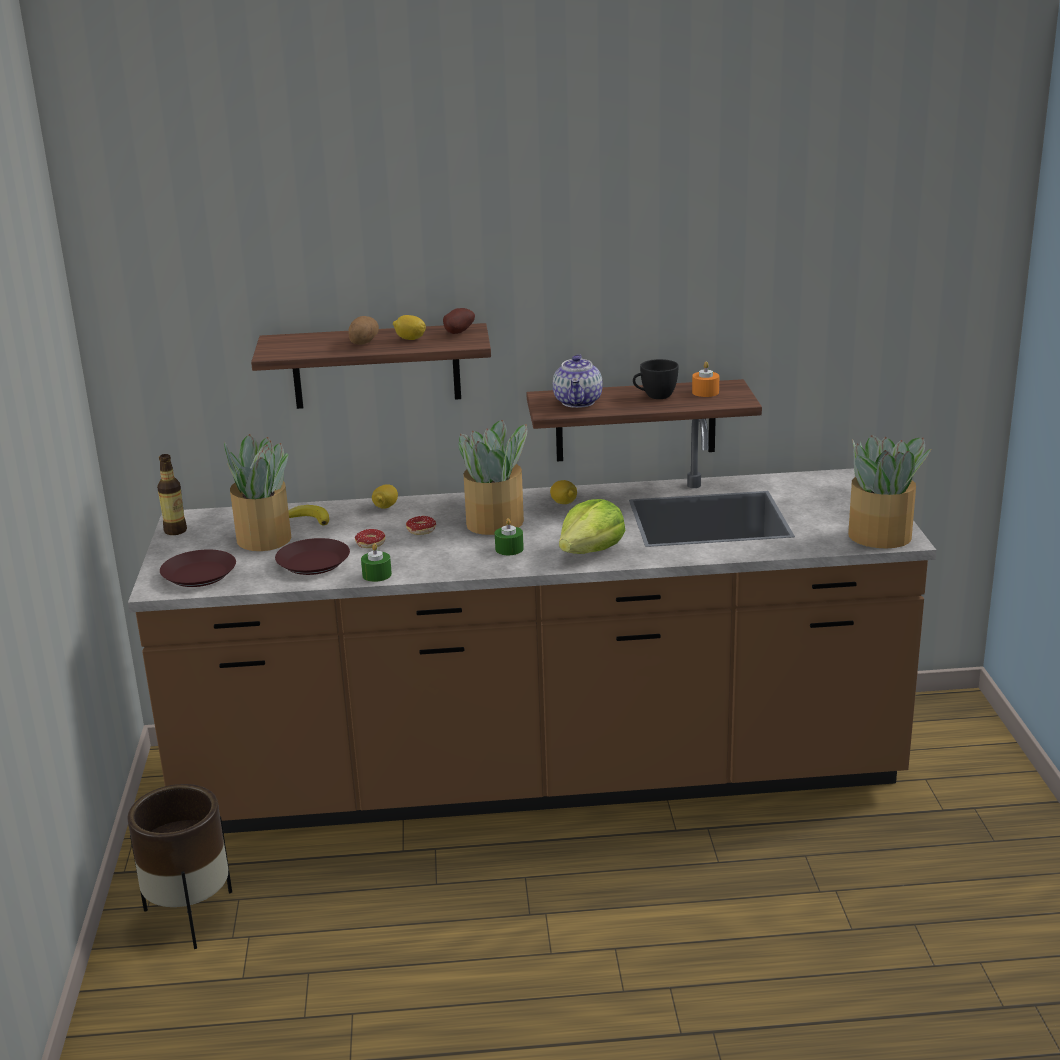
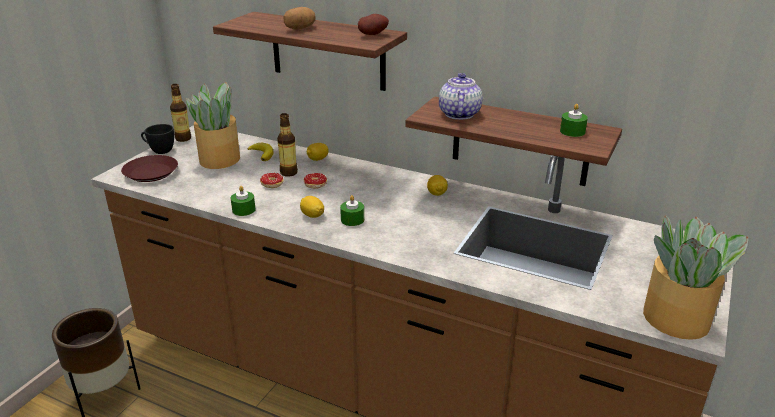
camera: 30 degrees right, 5 degrees up
(312, 563) = (220, 187): brown plate -> none
(372, 528) = (288, 173): none -> bottle
(410, 339) = (334, 32): lemon -> lemon (312, 215)
(496, 522) = (371, 194): potted plant -> none
(578, 402) = (458, 114): teapot -> teapot turned 150 degrees clockwise
(591, 551) = (407, 242): lettuce -> none
(654, 396) = (524, 124): black cup -> black cup (159, 150)
(705, 392) = (572, 131): orange candle -> green candle

